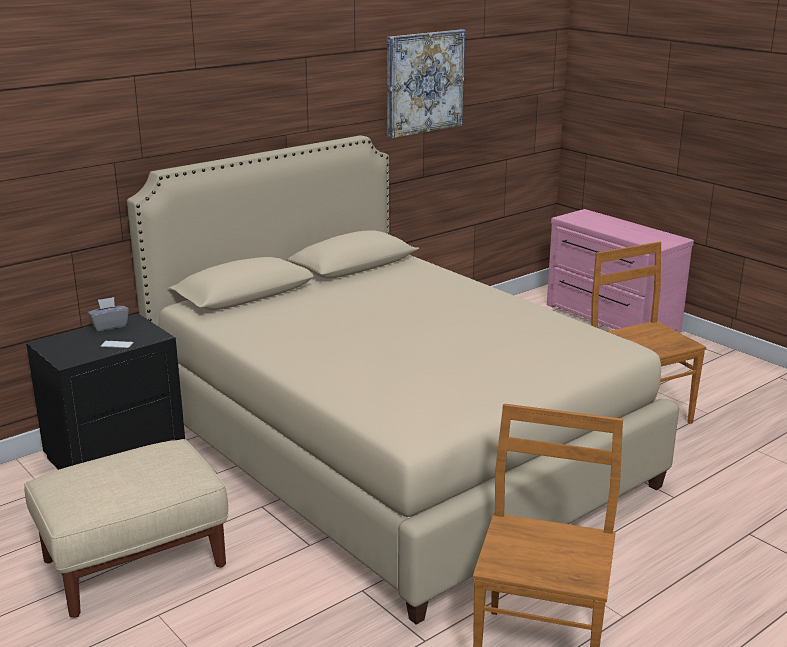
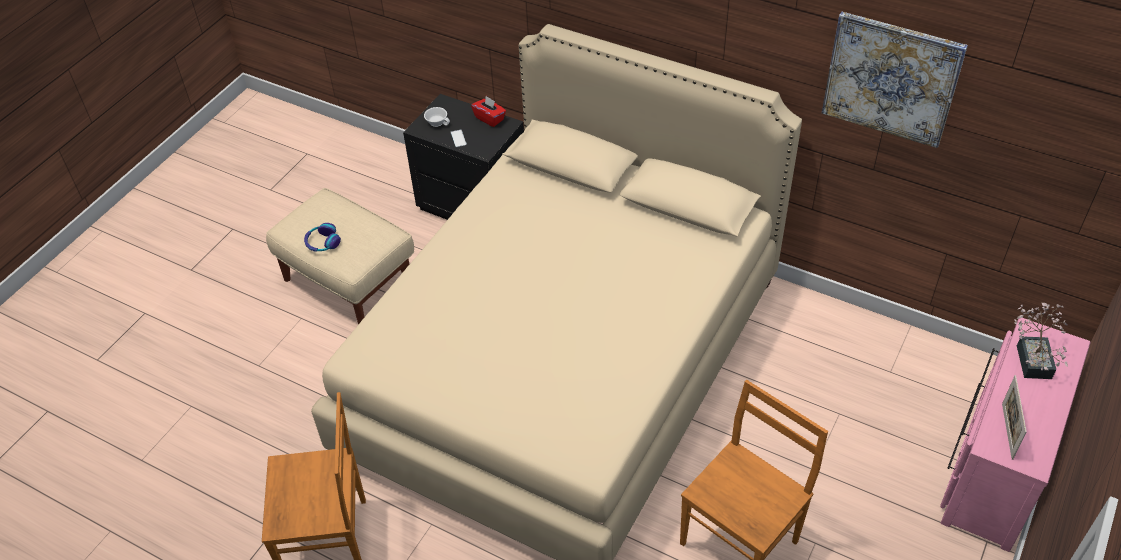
camera: 70 degrees right, 25 degrees up
(72, 350) = (437, 122): none -> white cup
(109, 326) = (489, 118): grey tissue box -> red tissue box
(137, 486) = (322, 242): none -> headphones
(589, 221) = (1033, 357): none -> potted plant
(648, 239) = (1007, 431): none -> picture frame

